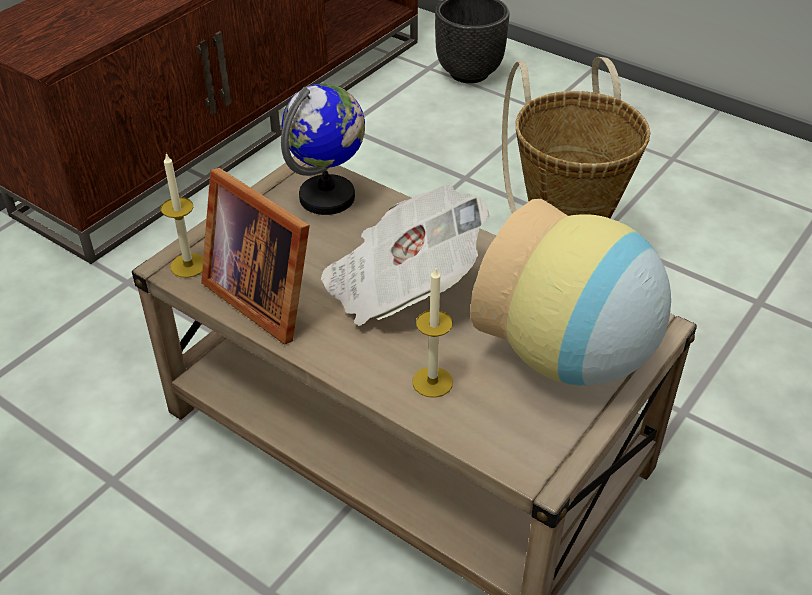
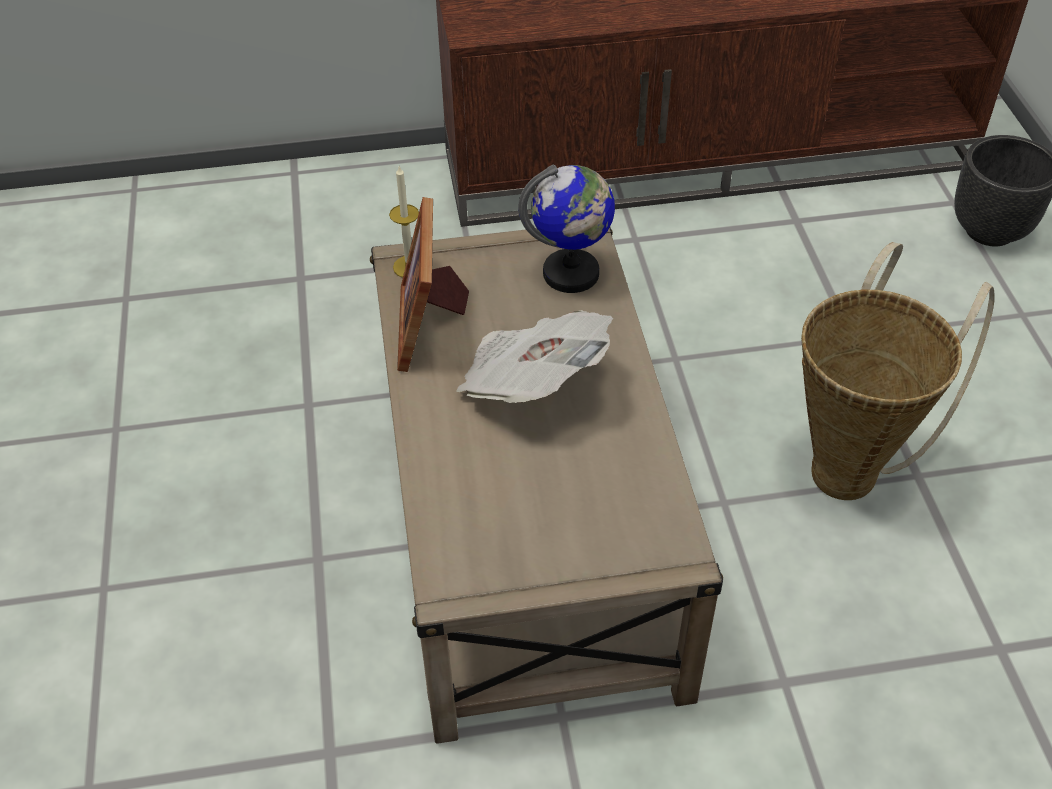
camera: 45 degrees right, 5 degrees up
(432, 382) = (459, 471): candle -> none
(570, 357) = (580, 528): vase -> none

